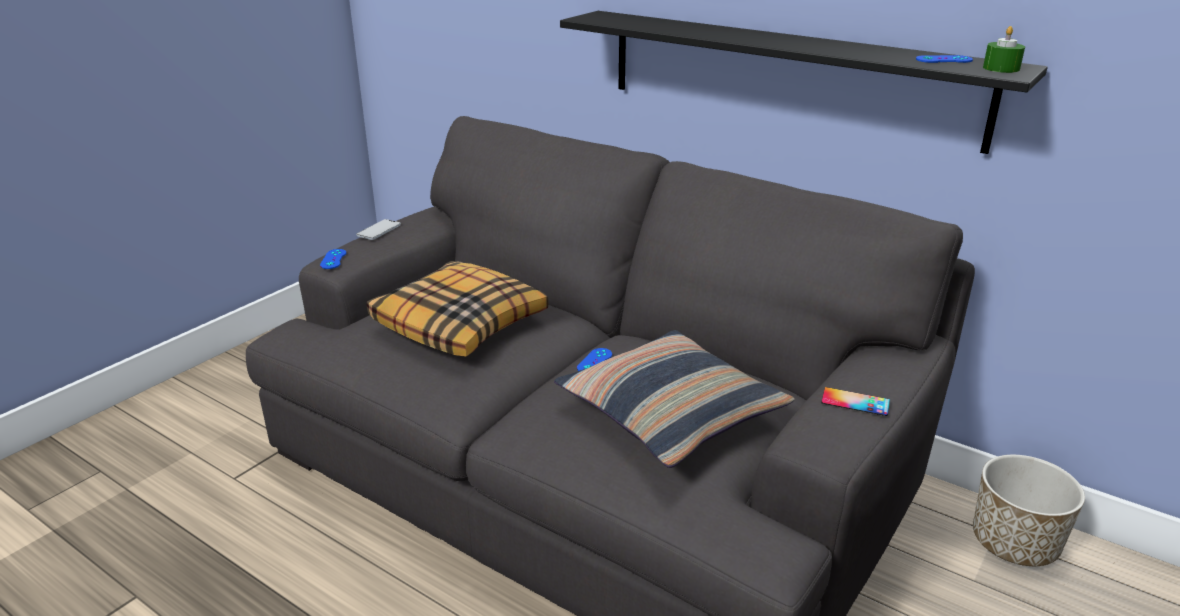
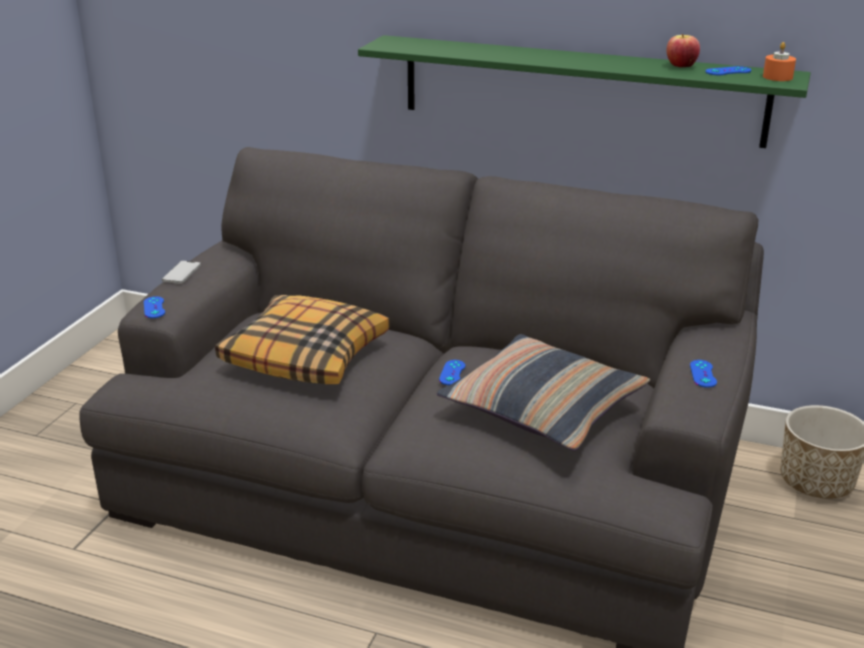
camera: 15 degrees left, 0 degrees up
(787, 76) = (580, 90): black shelf -> green shelf
(855, 402) = (703, 374): phone -> blue game controller
(891, 52) = (681, 66): none -> apple
(1001, 68) = (777, 77): green candle -> orange candle

